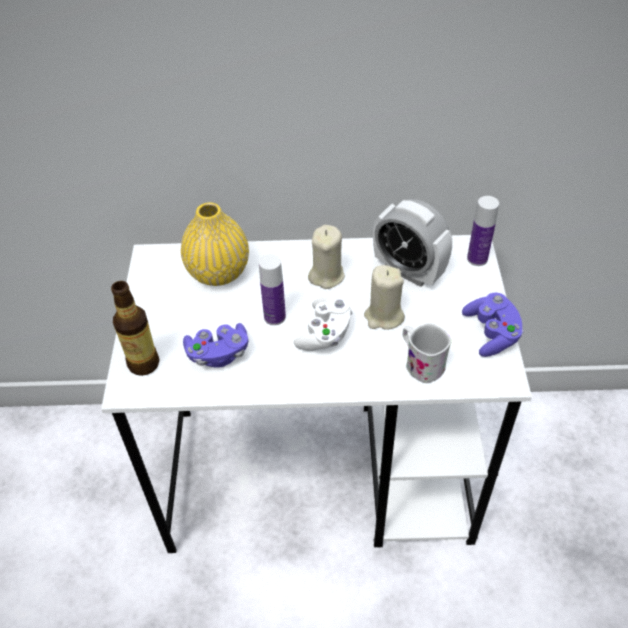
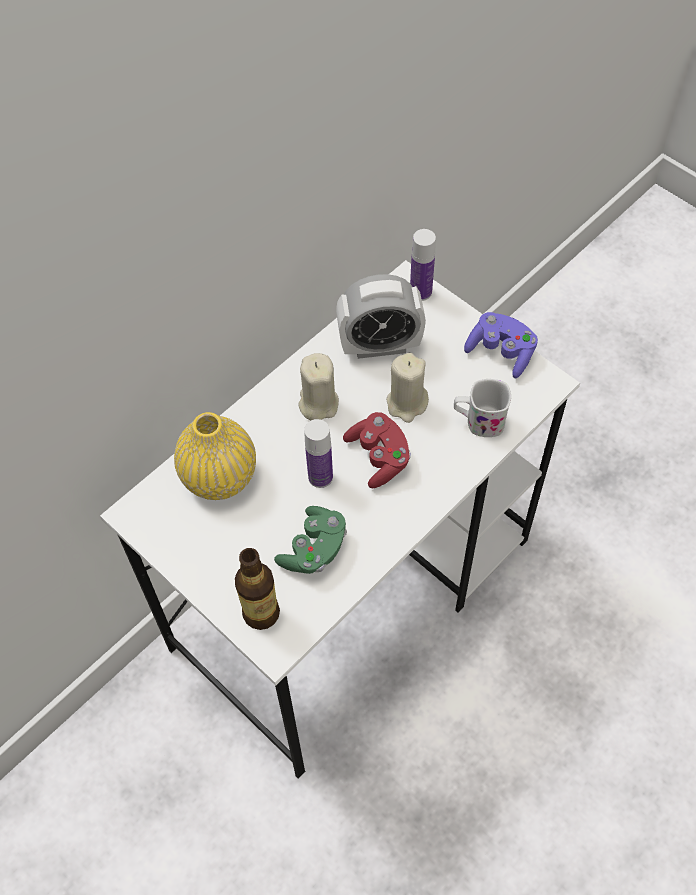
camera: 45 degrees left, 10 degrees up
(218, 354) = (314, 549): purple game controller -> green game controller
(325, 334) = (379, 457): white game controller -> red game controller

